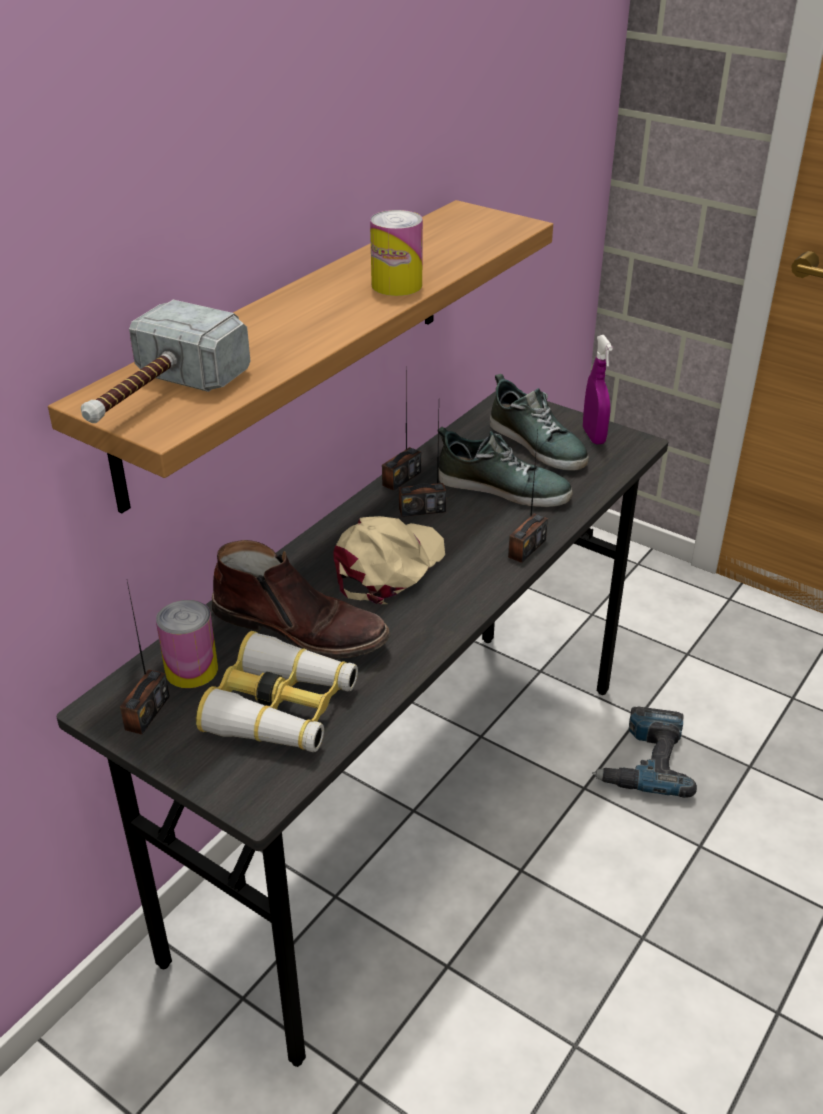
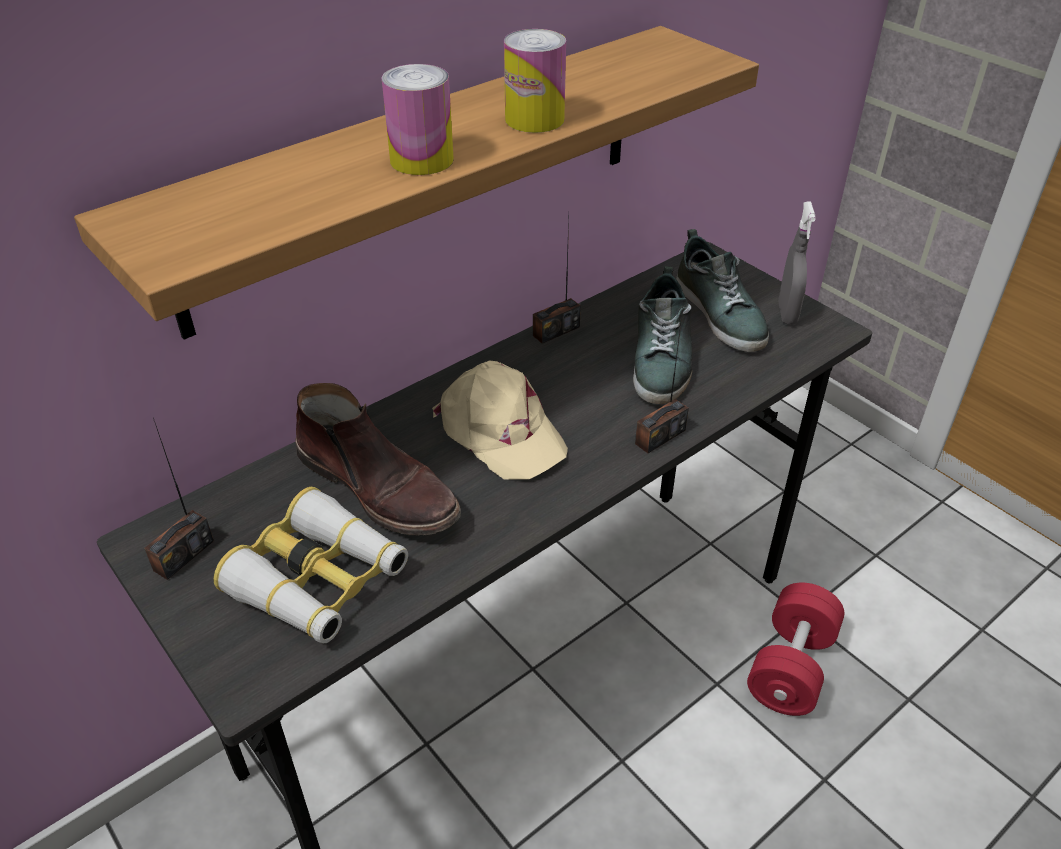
camera: 15 degrees right, 5 degrees up
(158, 398) = (190, 223): hammer -> none
(191, 670) = (248, 514): can -> can (421, 160)
(388, 567) = (500, 432): beige cap -> beige cap turned 90 degrees clockwise
(422, 510) = (563, 371): radio -> none
(503, 487) = (662, 359): shoe -> shoe turned 60 degrees clockwise
(593, 436) = (787, 314): purple spray bottle -> grey spray bottle
(643, 760) = (791, 666): power drill -> red dumbbell

